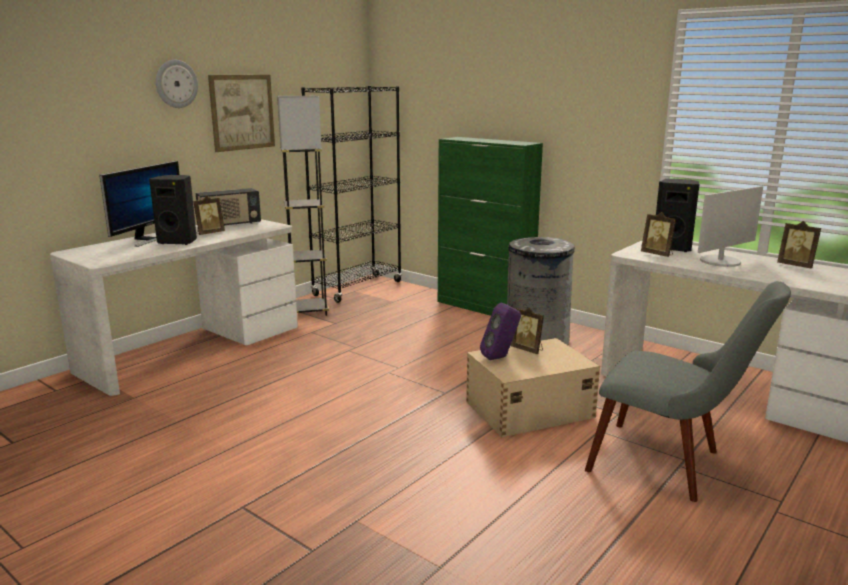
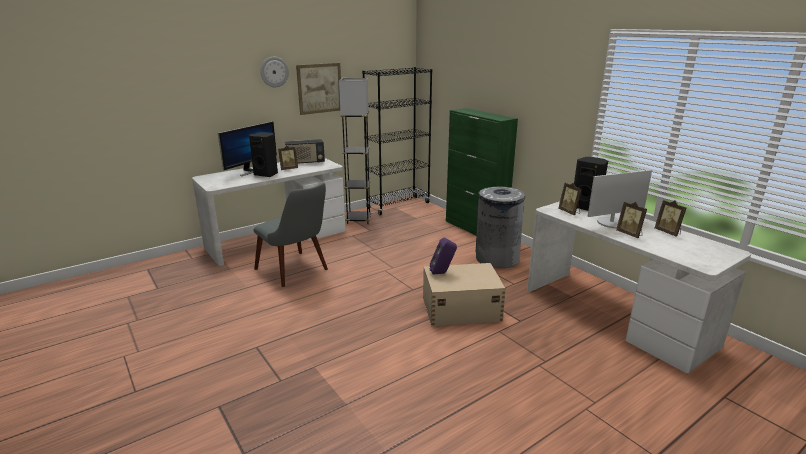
camera: 15 degrees right, 5 degrees up
(528, 350) = (464, 269): picture frame -> picture frame (630, 234)
(672, 465) = (533, 363): grey chair -> grey chair (297, 272)

